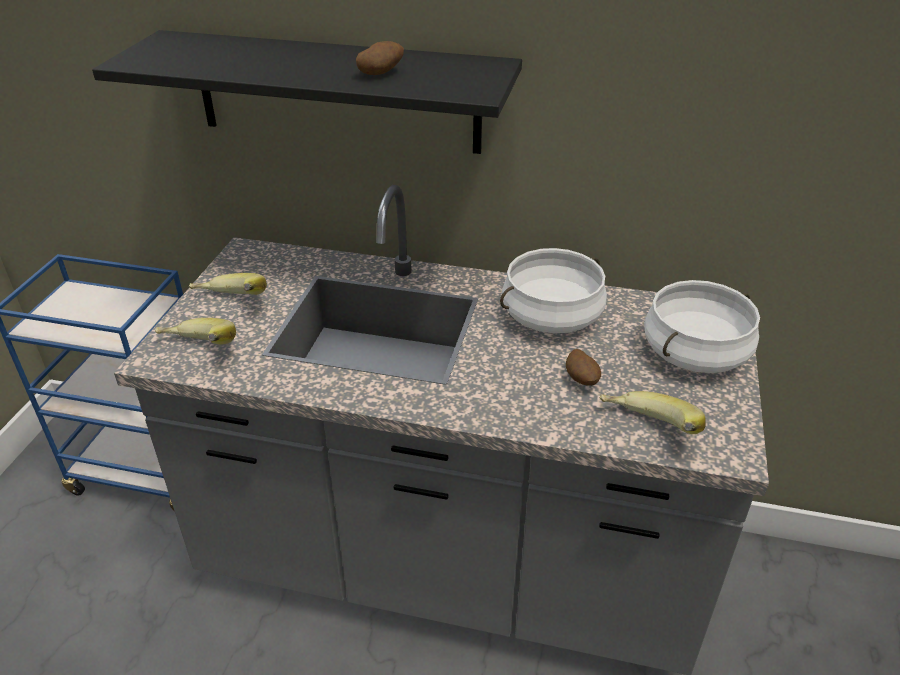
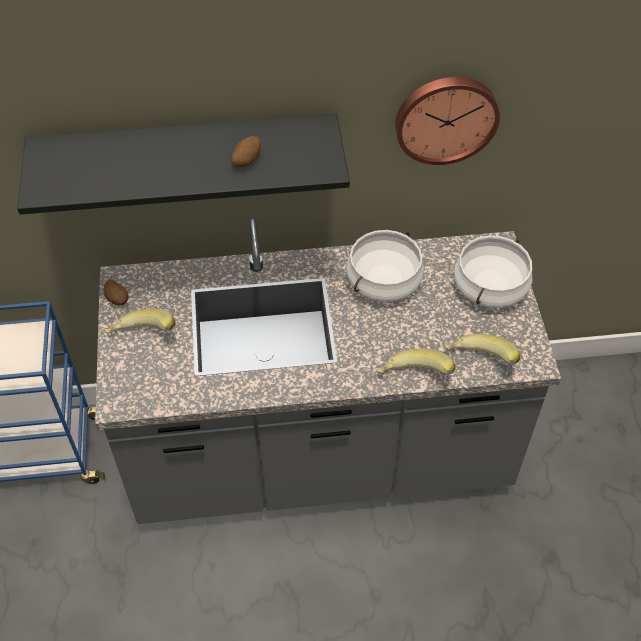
camera: 20 degrees left, 15 degrees up
(198, 353) = (146, 388): banana -> banana (413, 378)
(581, 380) = (425, 332): potato -> potato (117, 299)
(668, 94) = (445, 118): none -> wall clock

